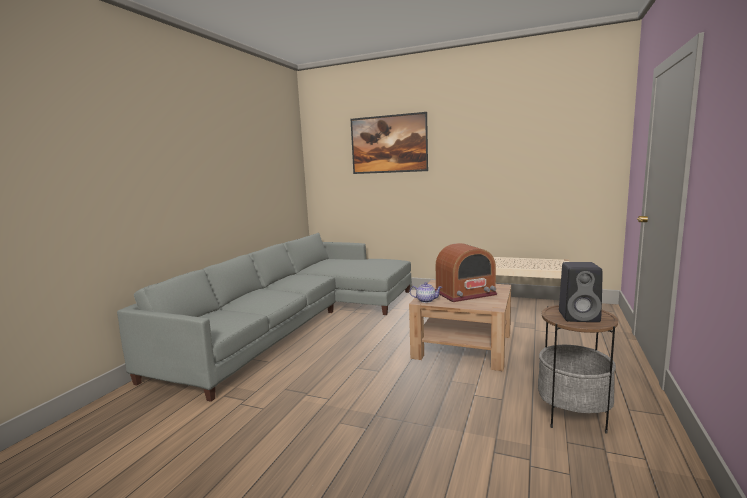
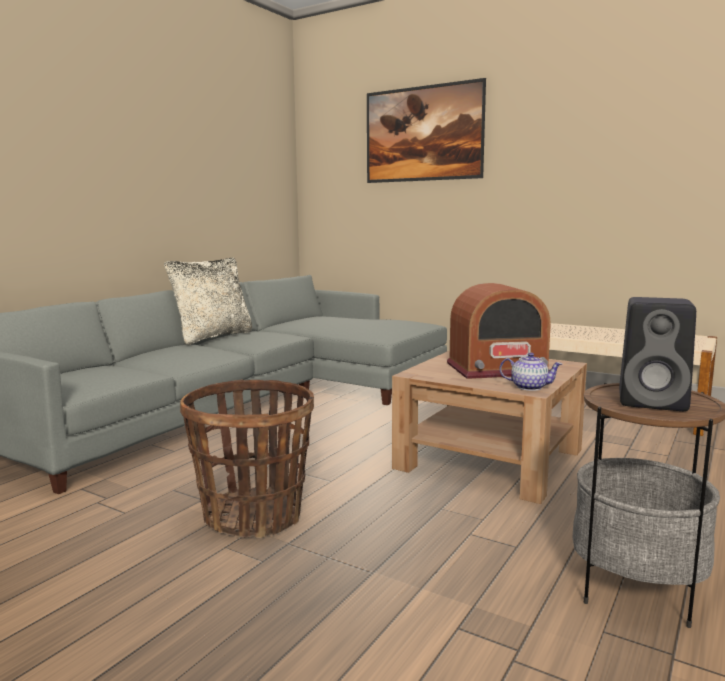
camera: 10 degrees right, 0 degrees up
(273, 282) = (214, 337): none -> beige pillow
(345, 400) = (254, 516): none -> basket
(425, 300) = (423, 373): teapot -> teapot (529, 387)

